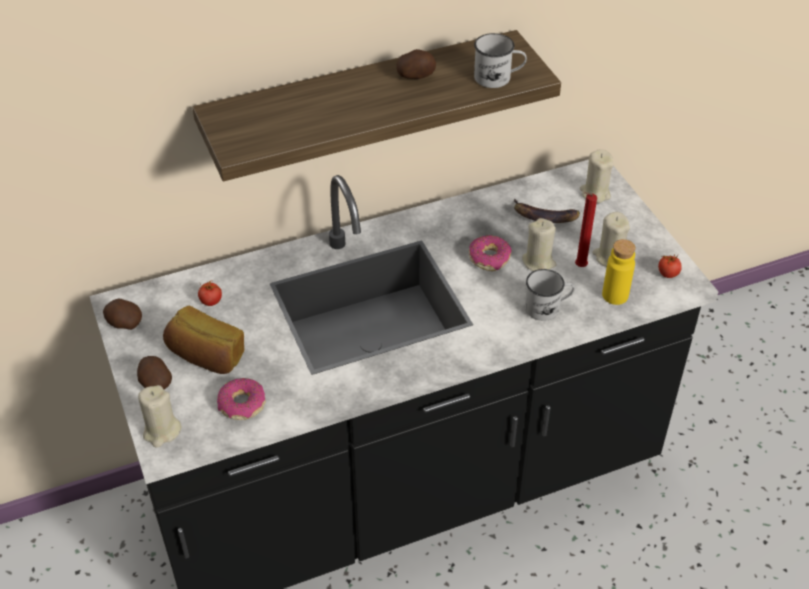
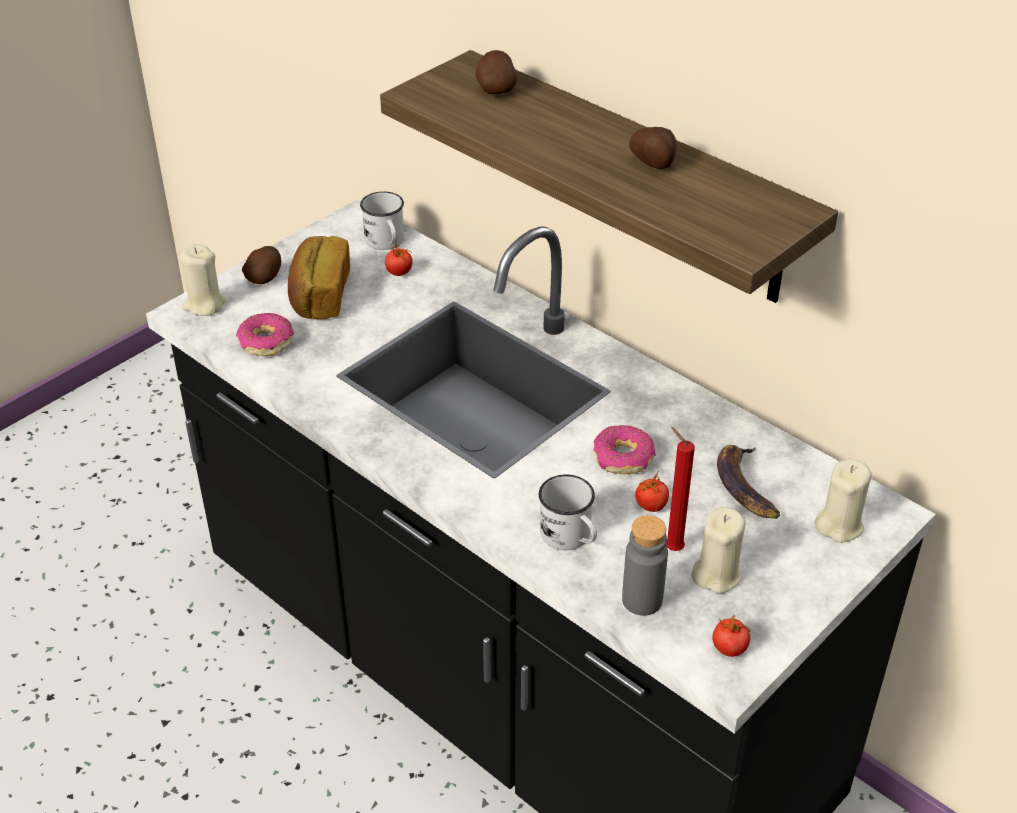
camera: 65 degrees right, 5 degrees down
(124, 324) = (332, 231): potato -> potato (495, 89)
(498, 78) = (709, 222): white mug -> white mug (386, 243)
(538, 262) = (650, 506): beige candle -> tomato
(615, 295) = (642, 600): yellow bottle -> grey bottle

